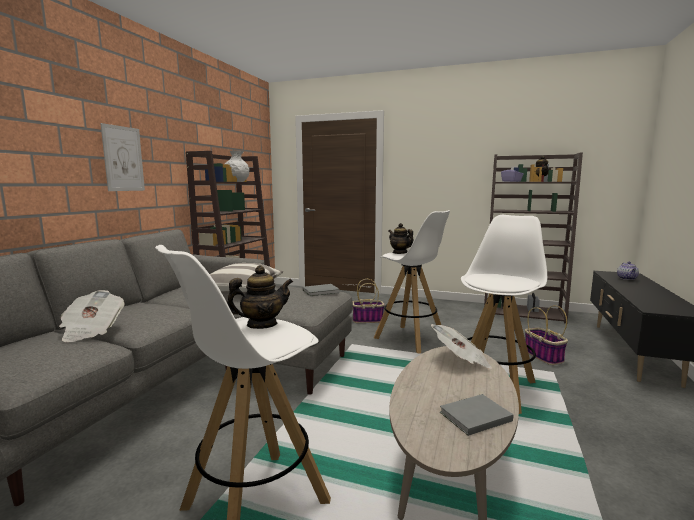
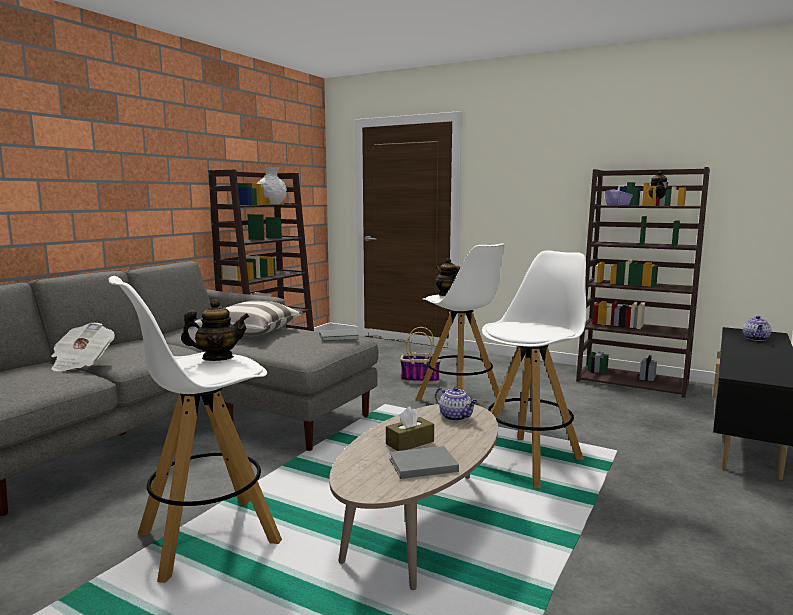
camera: 10 degrees right, 0 degrees up
(123, 159) = (134, 181): picture -> none
(443, 392) = (410, 443): none -> brown tissue box
(461, 360) = (456, 417): newspaper -> teapot
(544, 356) = (619, 433): basket -> none

